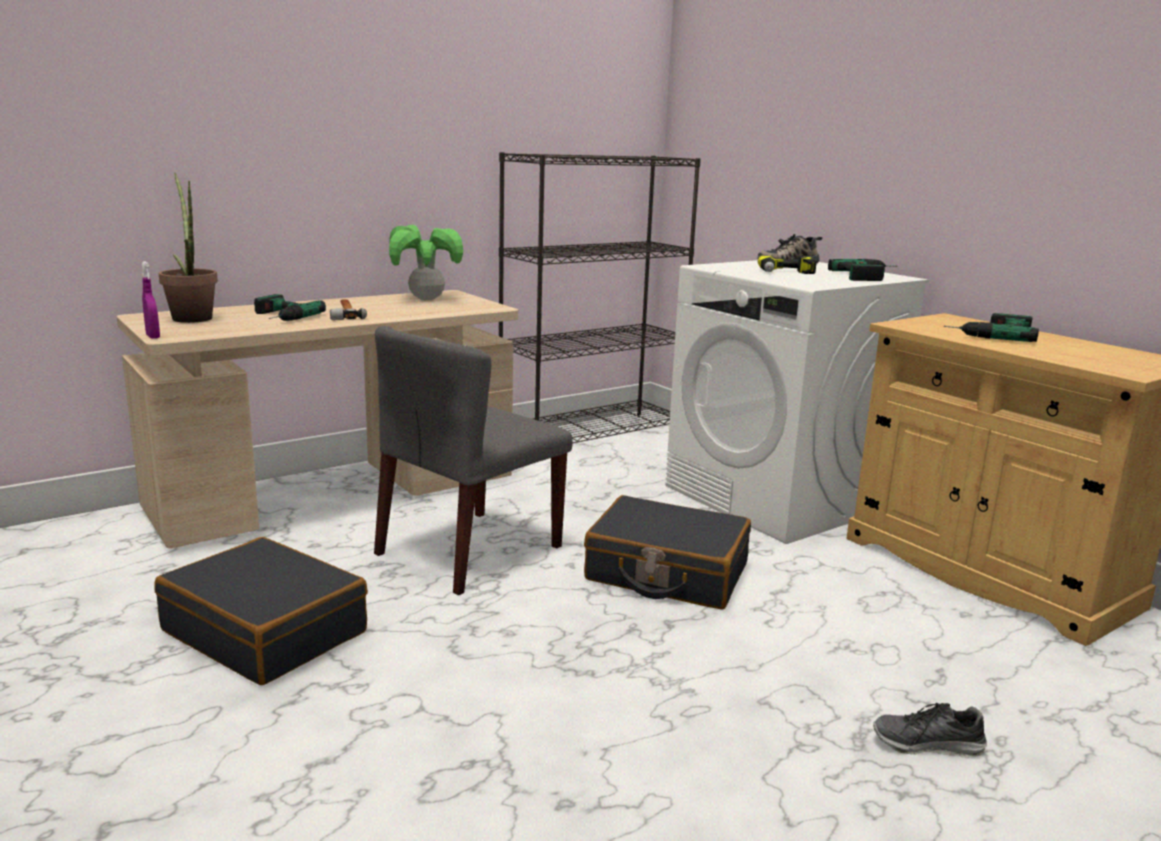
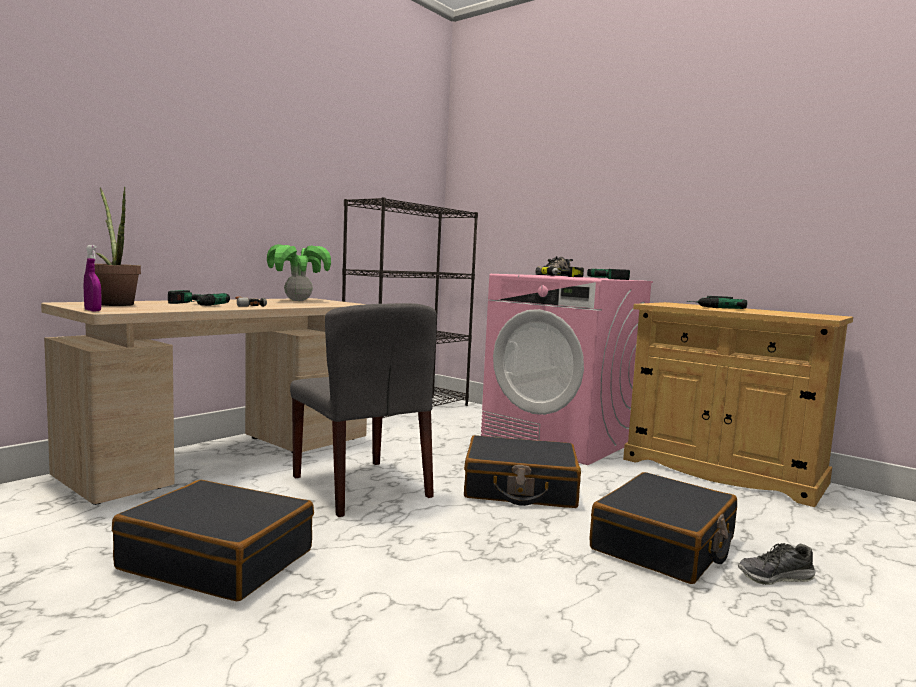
camera: 15 degrees left, 10 degrees down
(469, 551) = (361, 487): grey chair -> grey chair turned 60 degrees counterclockwise
(777, 498) = (561, 439): white washing machine -> pink washing machine
(805, 678) = (664, 545): none -> black suitcase

